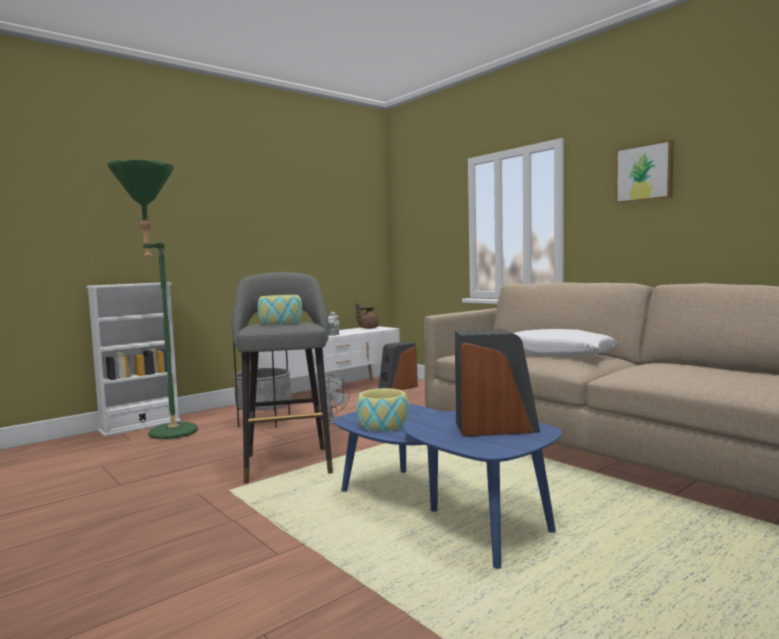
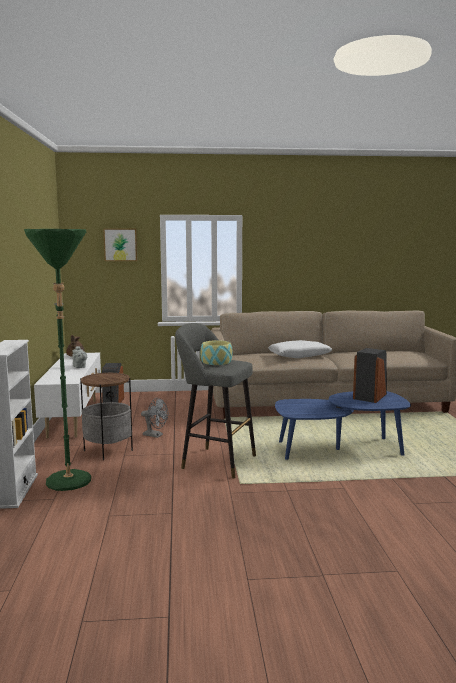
camera: 55 degrees left, 5 degrees up
(383, 424) = (314, 411): bowl -> none
(644, 173) = (295, 245): picture -> picture (120, 244)

